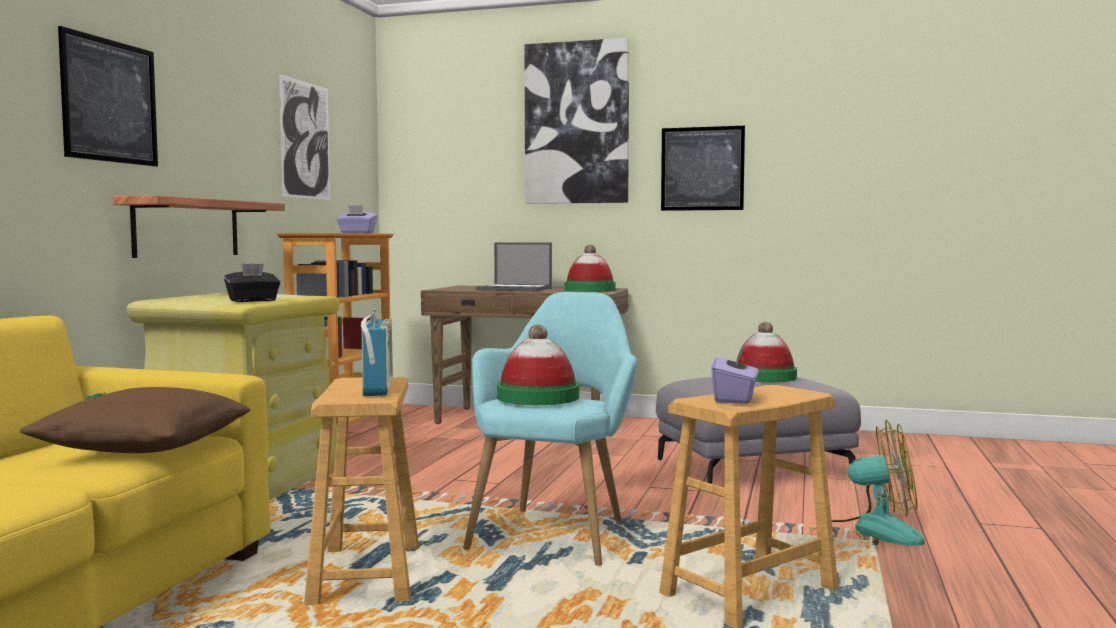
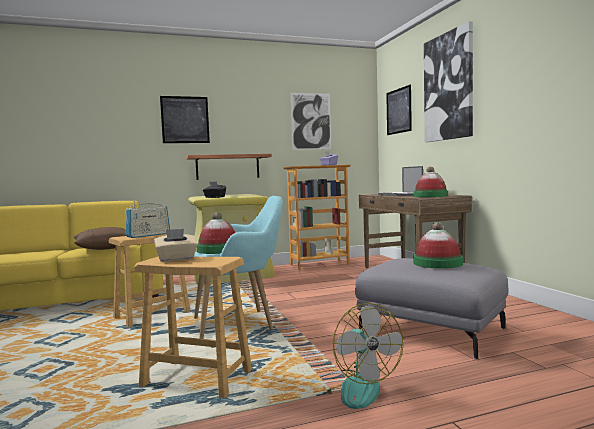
camera: 55 degrees right, 0 degrees up
(702, 168) = (513, 105): picture -> picture (399, 111)
(735, 399) = (176, 259): purple tissue box -> beige tissue box

